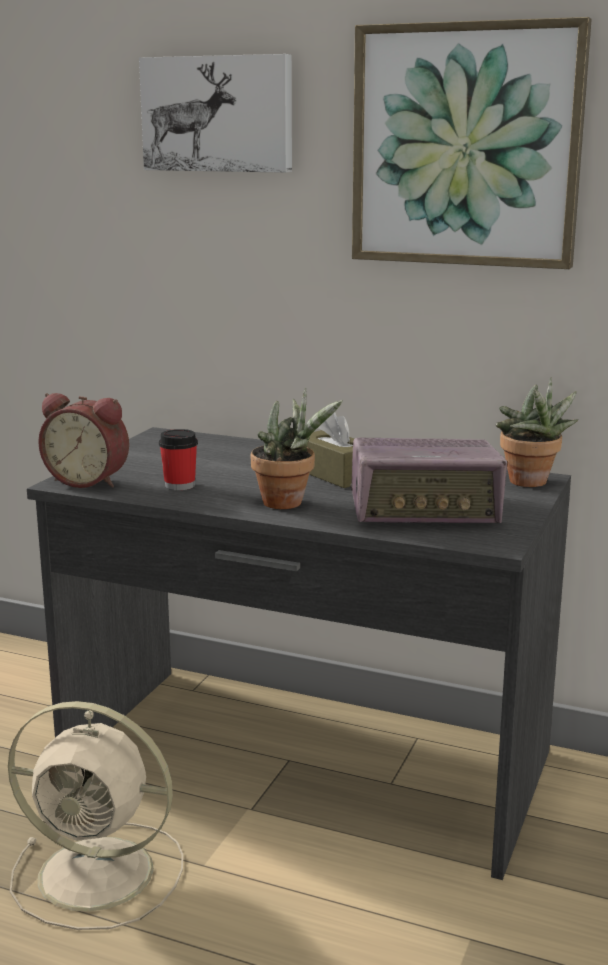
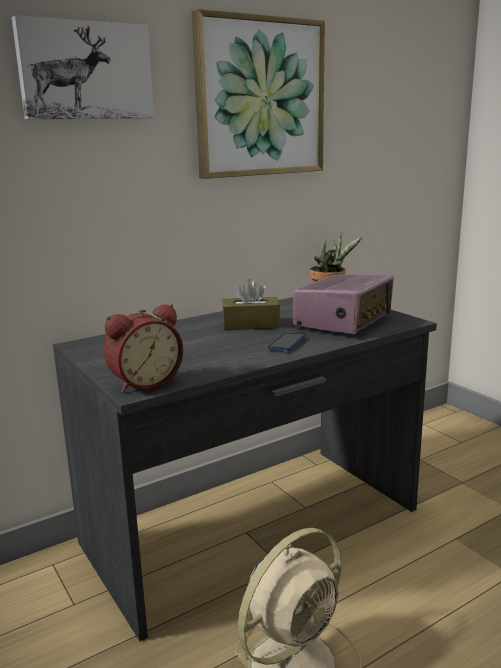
camera: 55 degrees left, 0 degrees up
(179, 485) = (205, 361): cup -> none
(289, 503) = (287, 343): potted plant -> phone

